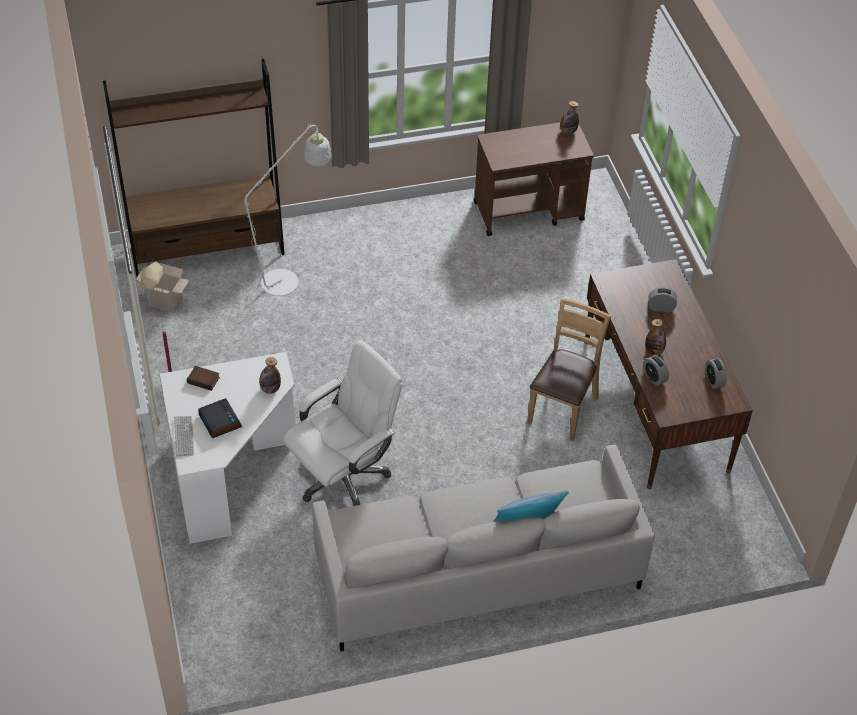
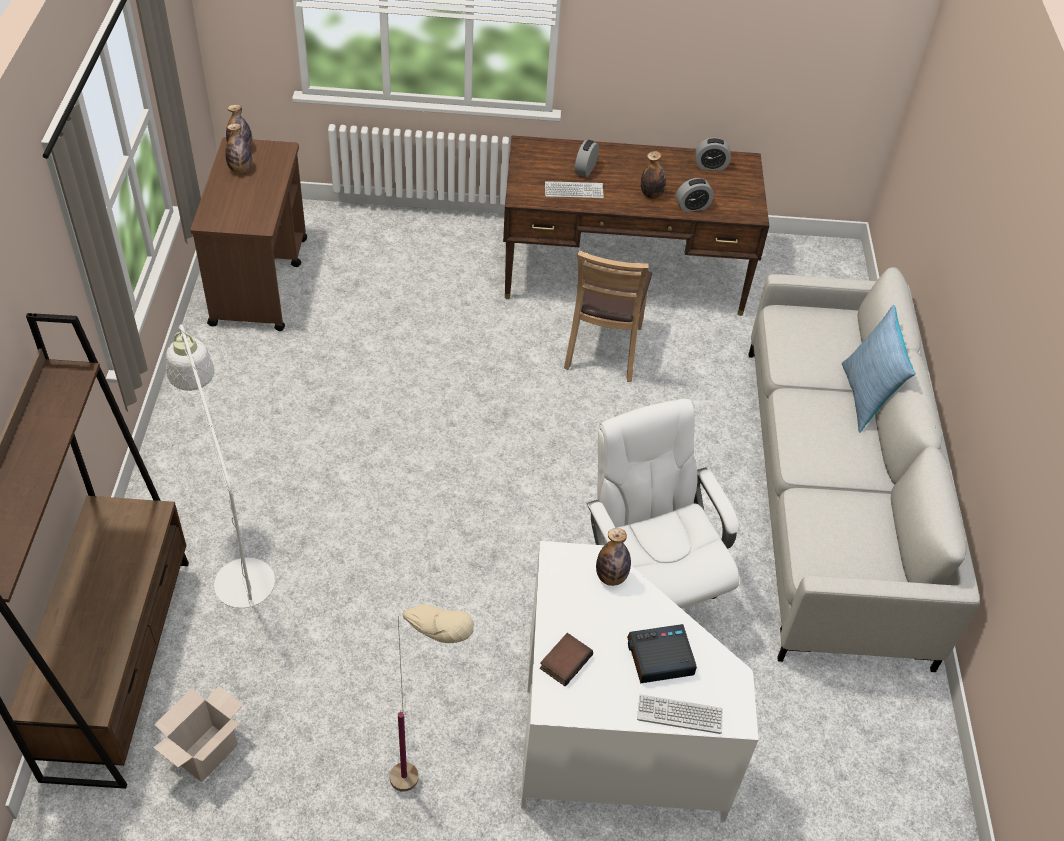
camera: 75 degrees left, 0 degrees up
(548, 137) = (240, 170): none -> bottle
(562, 409) = (604, 349): brown chair -> brown chair turned 120 degrees counterclockwise
(630, 306) = (574, 191): none -> keyboard

